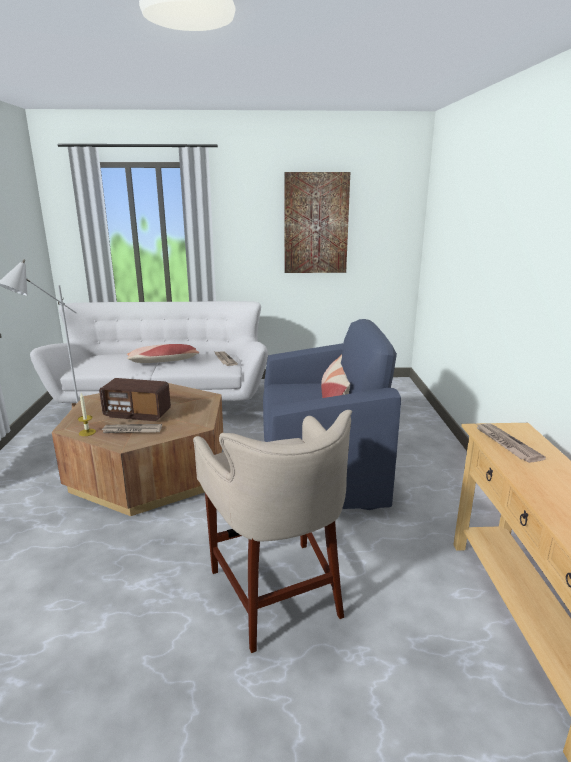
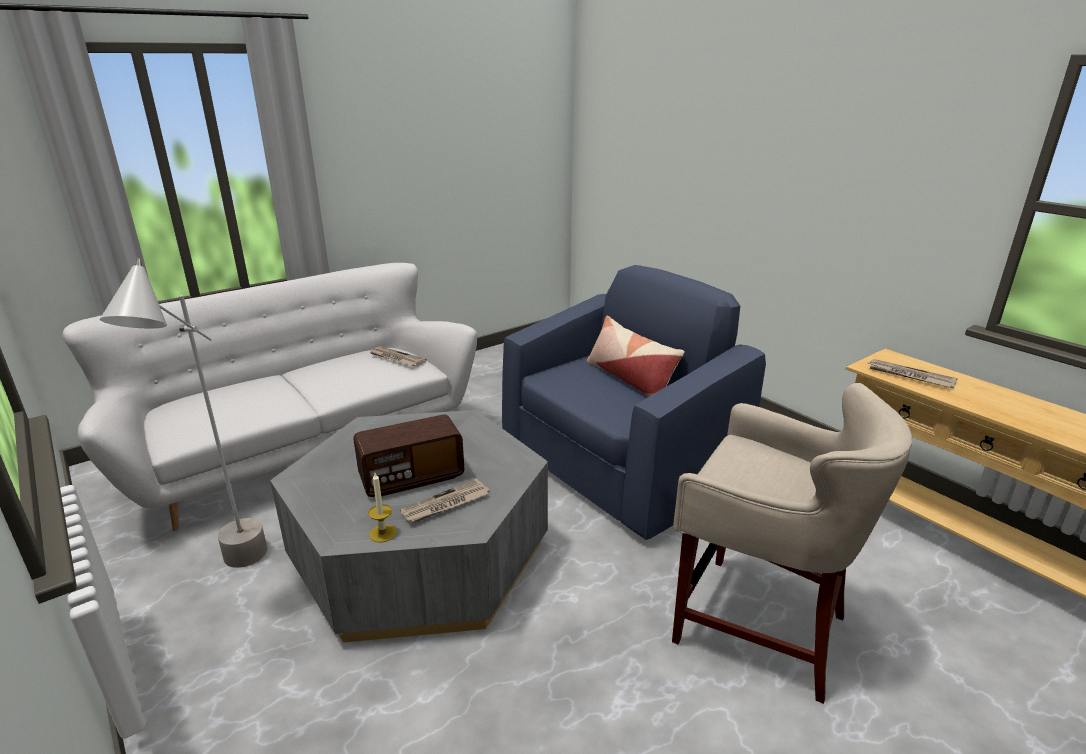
camera: 35 degrees left, 5 degrees up
(150, 470) = (421, 554): brown coffee table -> grey coffee table
(163, 361) = (305, 385): pillow -> none
(316, 223) = (451, 136): picture -> none

